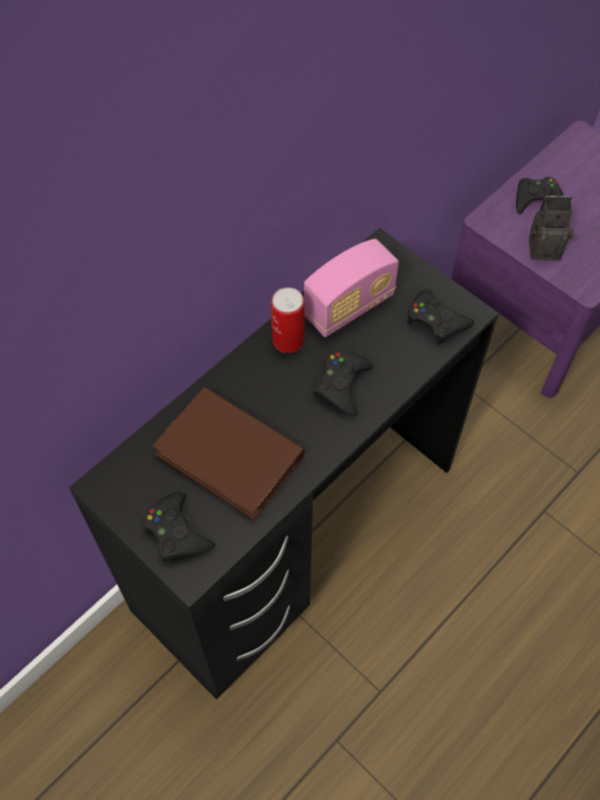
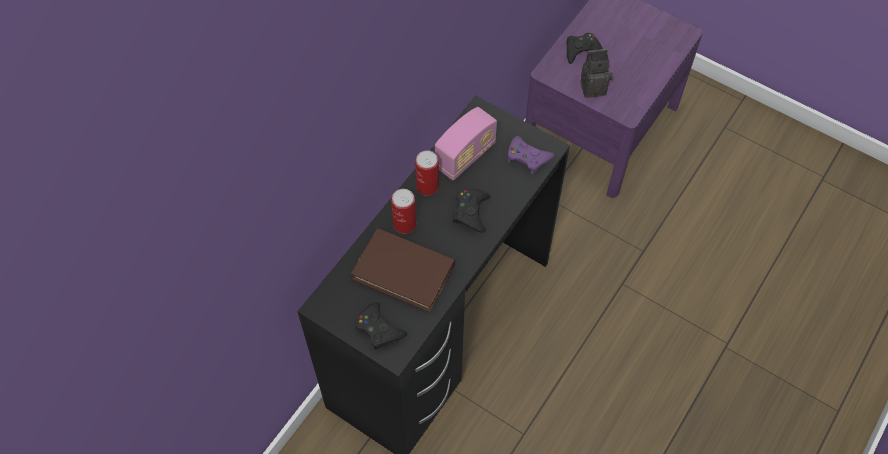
camera: 10 degrees left, 0 degrees up
(245, 387) = (404, 224): none -> can
(436, 321) = (527, 157): black game controller -> purple game controller

